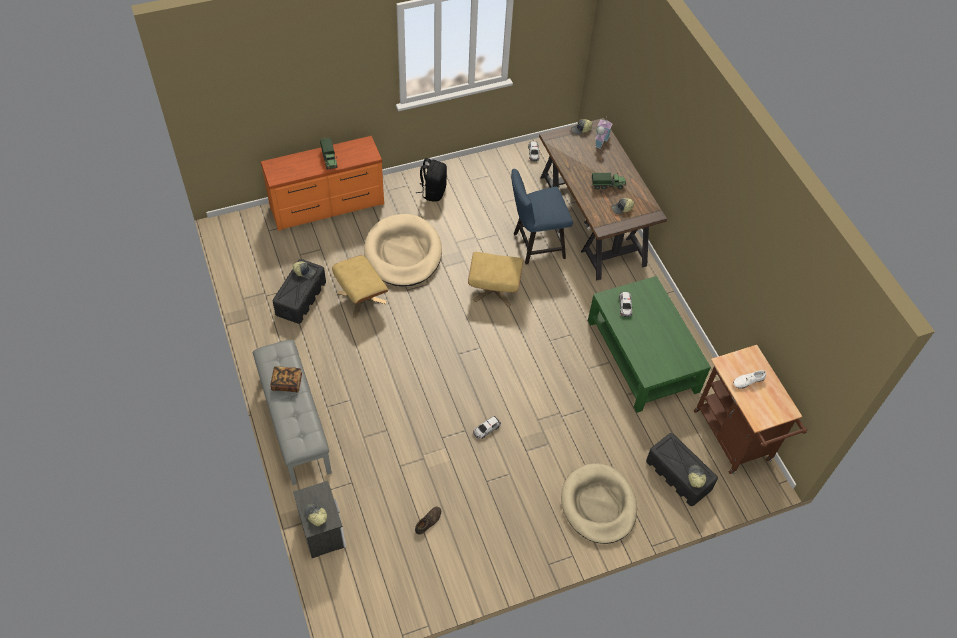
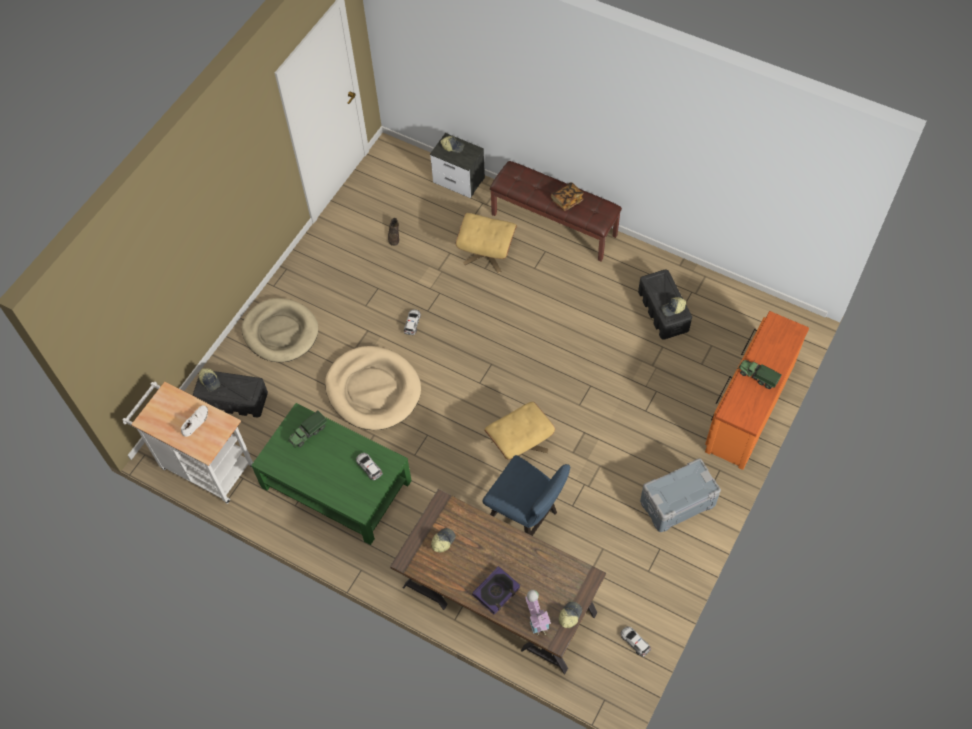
camera: 145 degrees right, 5 degrees up
(294, 423) = (554, 224): grey bench -> brown bench
(361, 297) = (618, 349): beige ottoman -> beige ottoman (487, 253)
(403, 253) = (631, 416): beige dog bed -> beige dog bed (373, 390)
(433, 192) = (678, 503): black backpack -> grey storage box
(535, 246) = (526, 522): blue chair -> blue chair turned 90 degrees clockwise
(608, 185) = (479, 560): toy truck -> toy truck (308, 433)
(612, 165) = (496, 591): none -> book
(735, 440) = (203, 465): brown cart -> white cart

